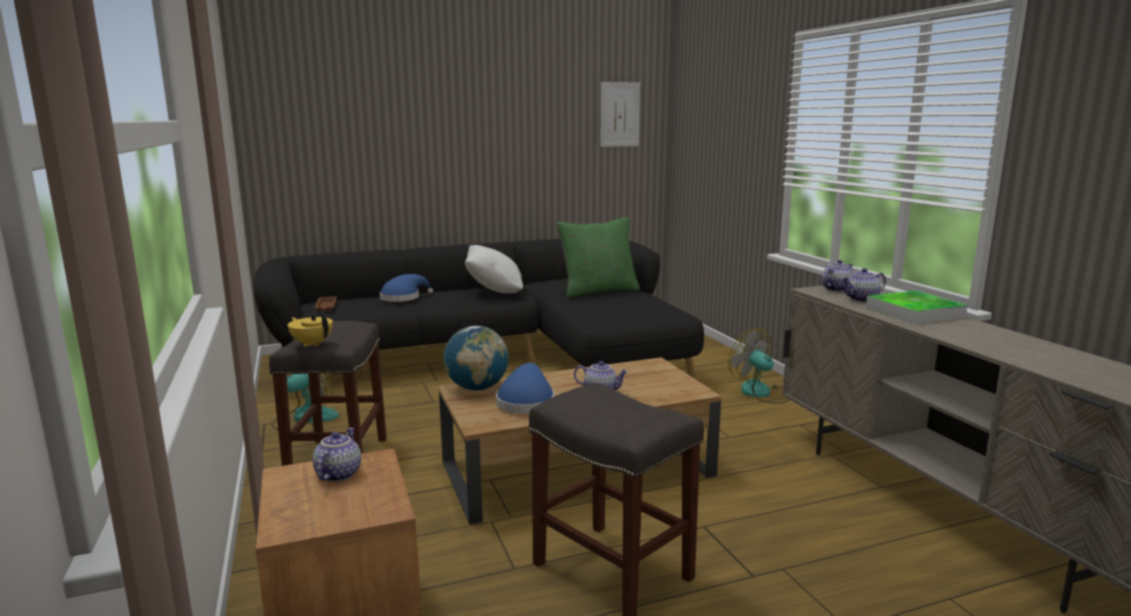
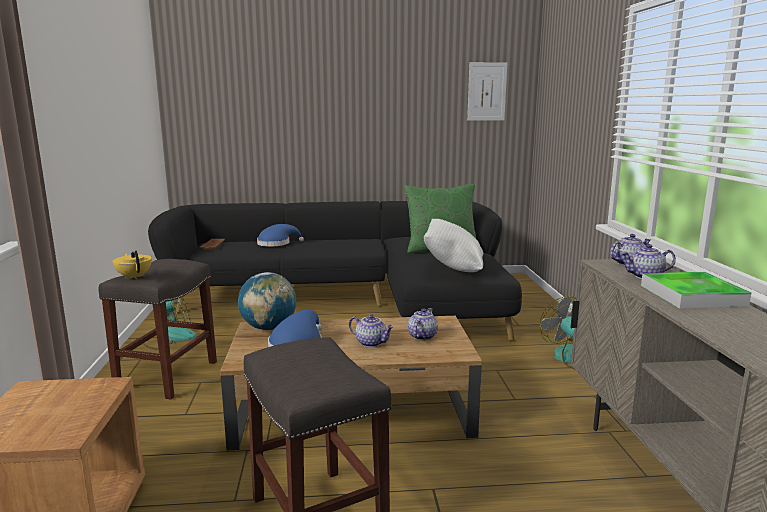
camera: 15 degrees right, 0 degrees up
(337, 474) = (65, 394): teapot -> teapot (422, 336)
(494, 292) = (354, 243): white pillow -> white pillow (453, 268)

